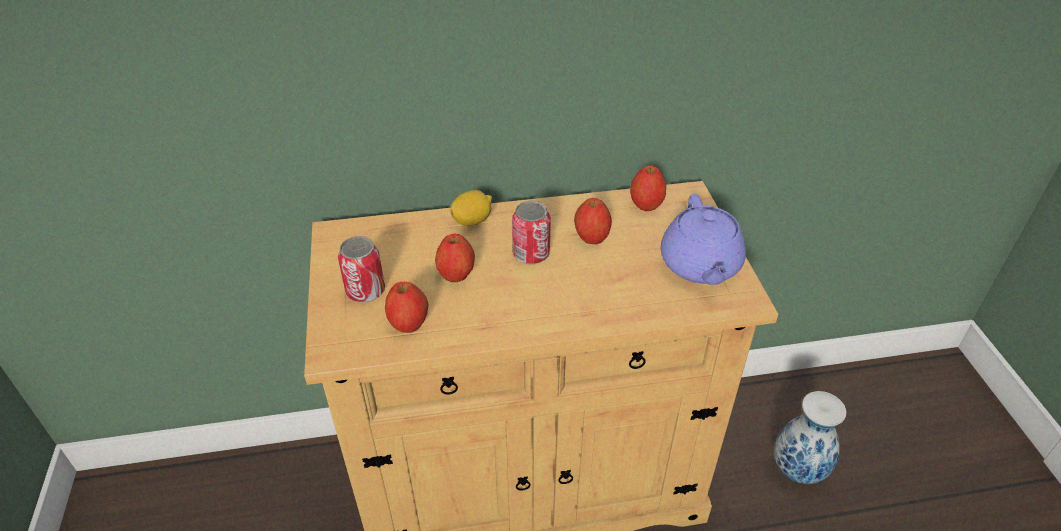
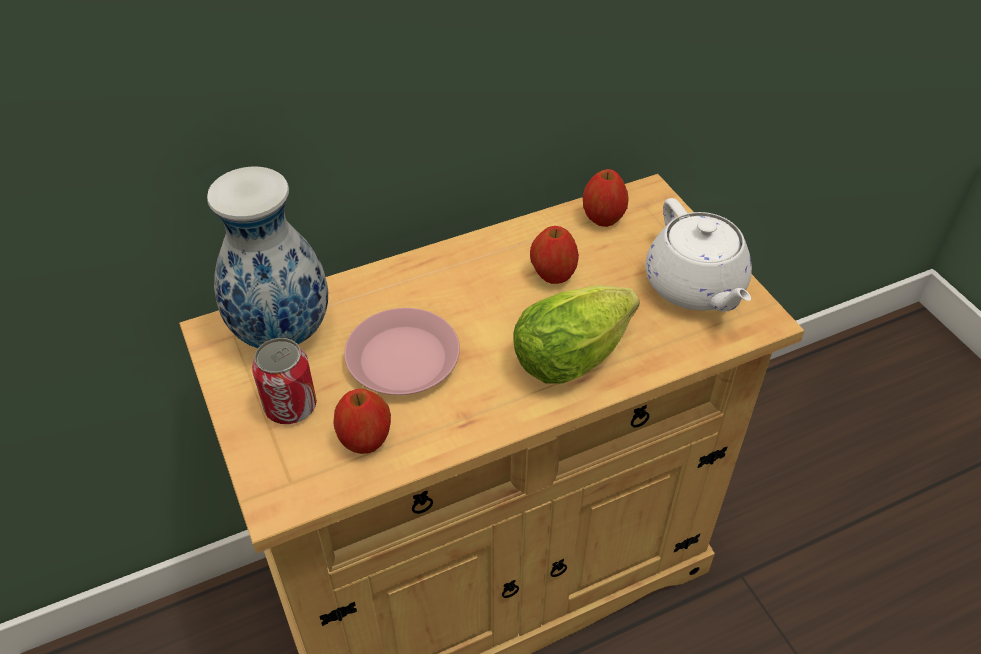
camera: 15 degrees left, 5 degrees up
(456, 275) = (402, 359): apple -> pink plate
(472, 220) = (394, 280): lemon -> none
(531, 254) = (486, 311): can -> none
(588, 296) = (577, 353): none -> lettuce
(700, 266) = (695, 287): purple teapot -> white teapot
(798, 469) = (790, 483): vase -> vase (283, 331)

